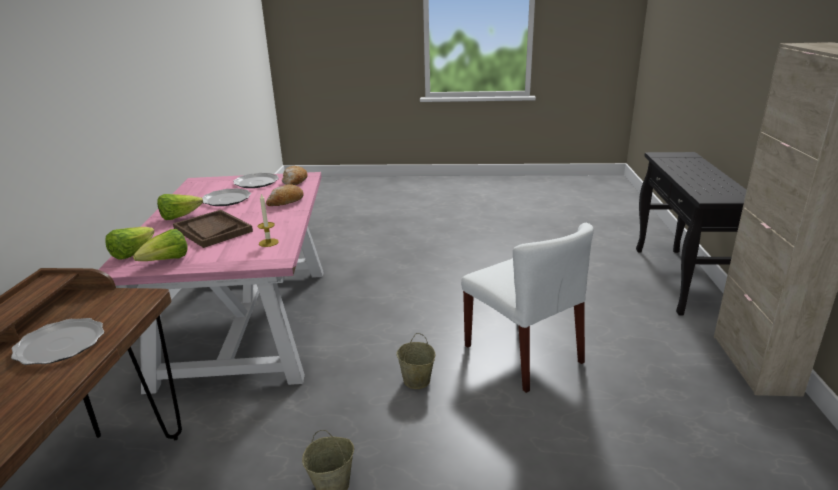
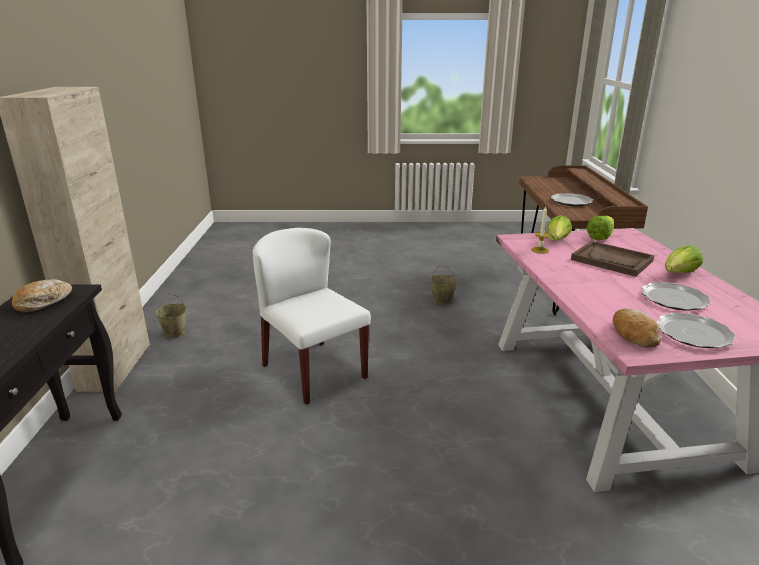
camera: 175 degrees right, 0 degrees up
(132, 253) = (640, 241): lettuce -> lettuce (556, 241)
(285, 202) = (589, 295): bread -> bread (43, 302)
(417, 381) = (406, 348): beige bucket -> beige bucket (175, 332)

